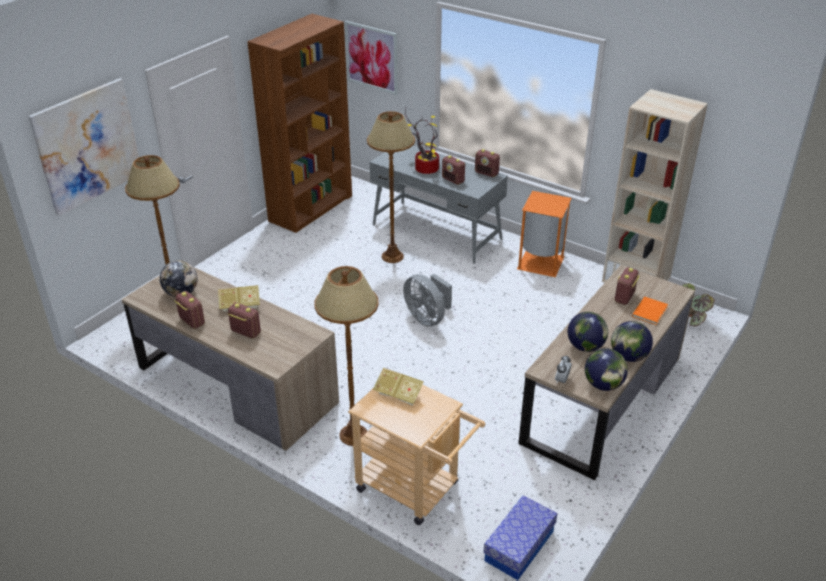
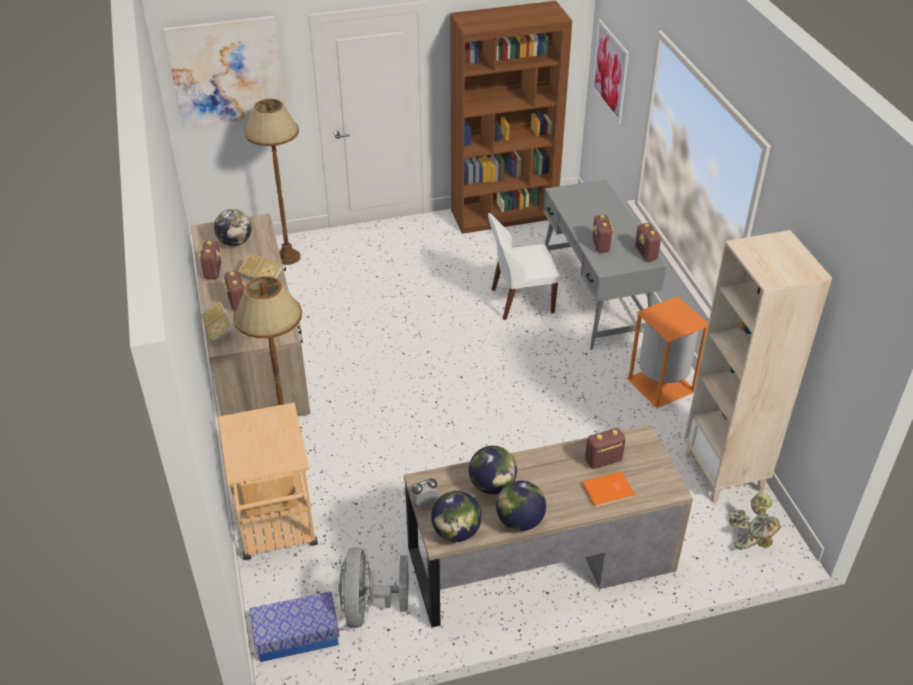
camera: 40 degrees right, 5 degrees up
(392, 256) = (520, 301): brown floor lamp -> white chair
(399, 394) = (270, 427): book -> book (219, 330)
(424, 169) = (588, 220): potted plant -> none
(427, 317) = (477, 380): grey fan -> grey fan (368, 607)

